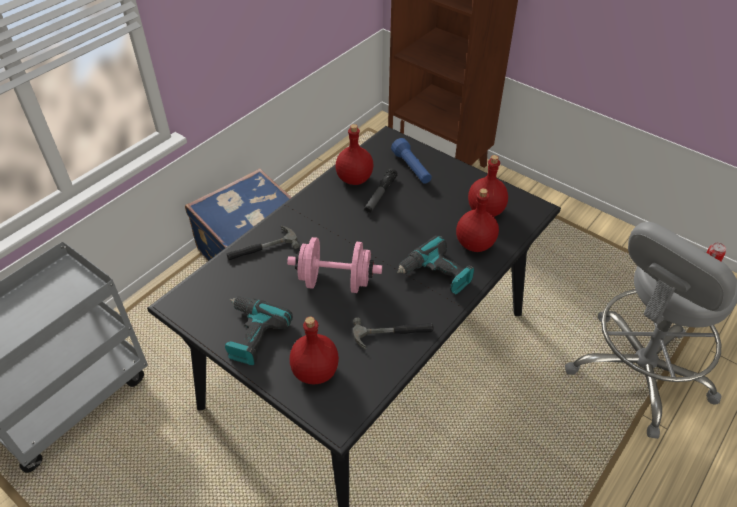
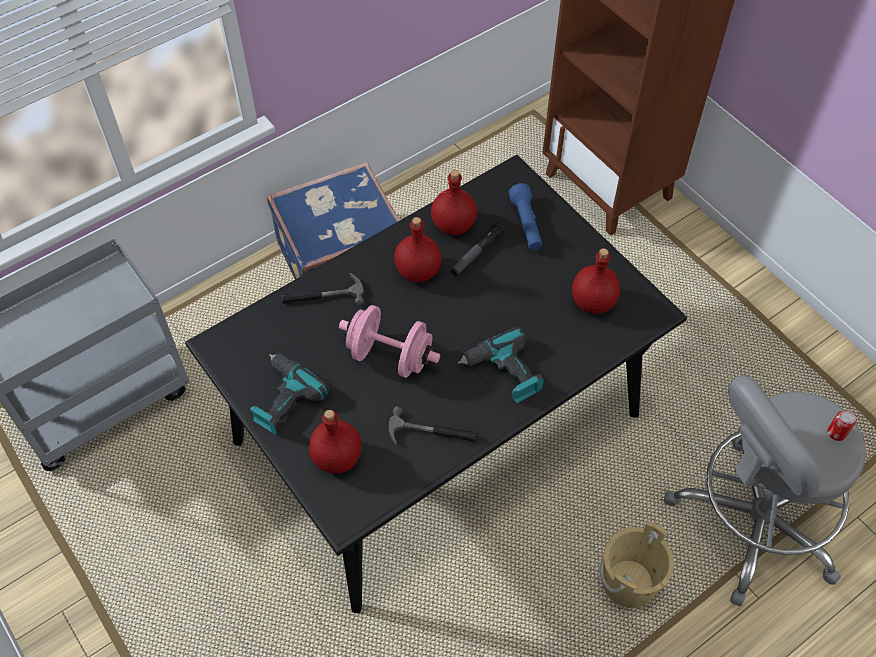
camera: 15 degrees right, 10 degrees up
(474, 244) = (562, 344): red bottle -> red bottle (417, 271)
(564, 442) = (628, 582): none -> beige bucket

